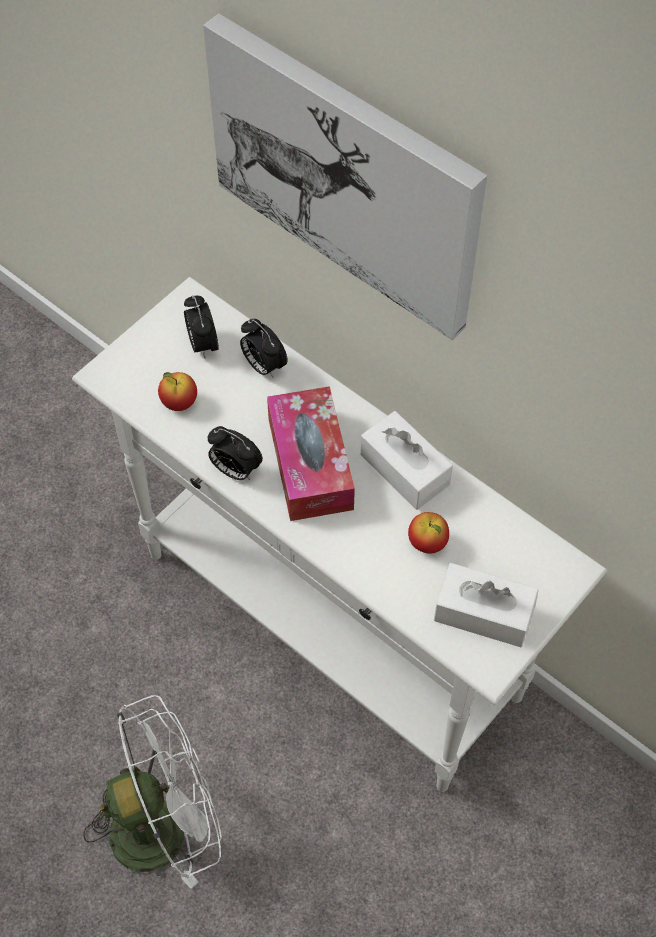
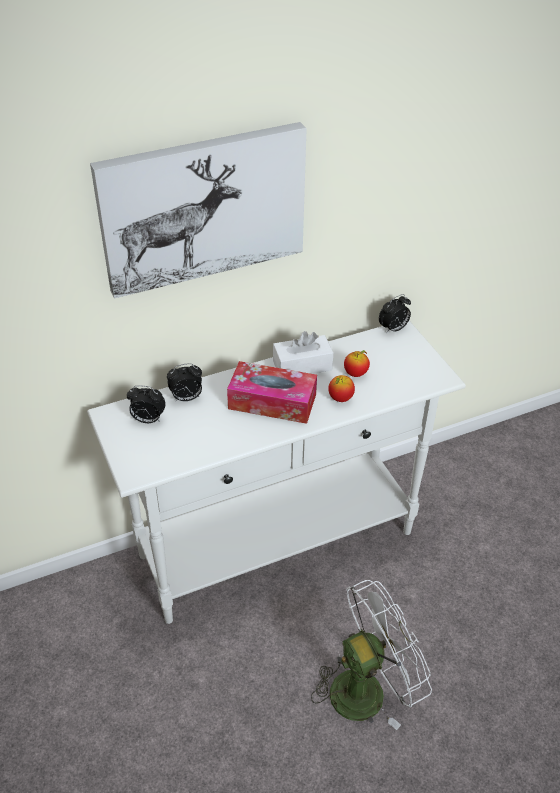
camera: 65 degrees left, 15 degrees down
(164, 824) = (366, 688): white fan -> white fan turned 60 degrees clockwise
(179, 402) = (184, 445): apple -> apple (340, 398)
(235, 470) = (254, 435): alarm clock -> alarm clock (393, 329)
(483, 613) = (411, 368): white tissue box -> none

